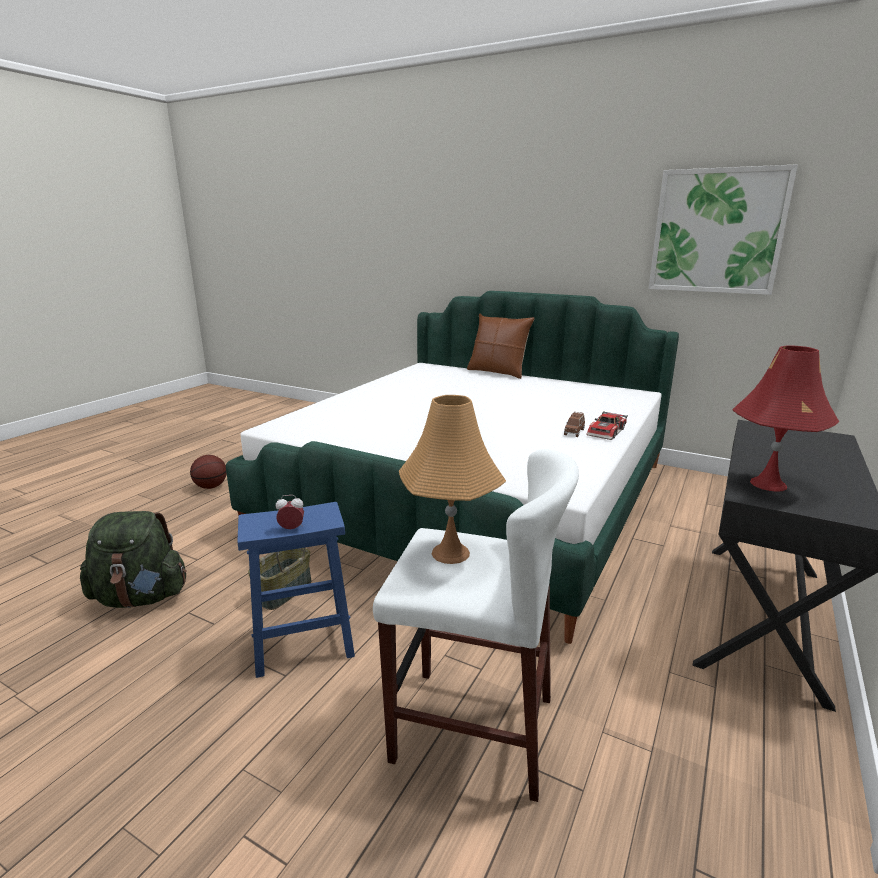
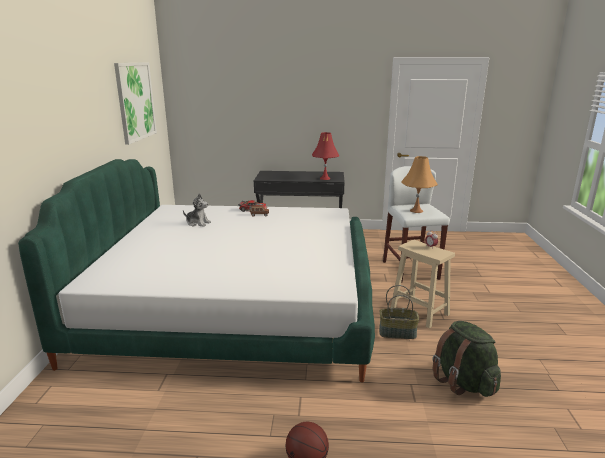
camera: 115 degrees left, 0 degrees up
(301, 642) = (420, 312): blue stool -> beige stool
(498, 372) = (112, 248): brown pillow -> none
(556, 400) = (198, 223): none -> plush toy

